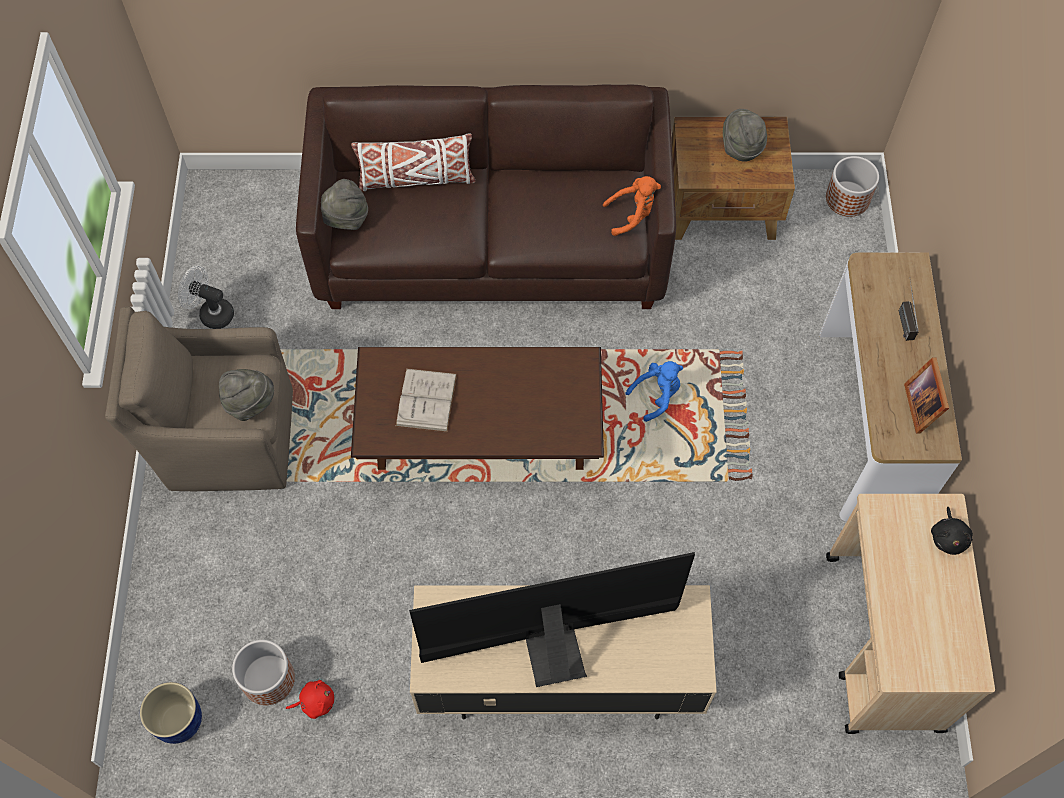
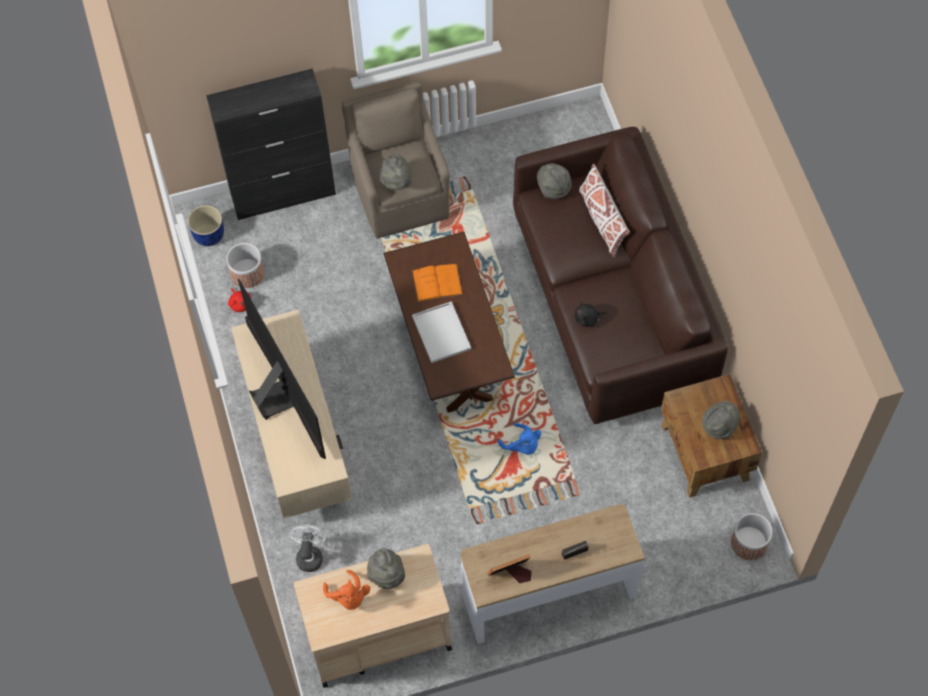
camera: 75 degrees right, 0 degrees up
(157, 594) = (283, 194): none -> black cabinet
(211, 313) = (490, 151): white fan -> white fan (310, 555)
(426, 400) = (437, 283): white book -> orange book
(504, 416) = (440, 332): none -> white tray
(633, 215) = (623, 365): orange plush toy -> orange plush toy (348, 596)
(895, 559) = (387, 575): none -> grey hat
(948, 537) = (413, 606): black plush toy -> black plush toy (588, 318)

